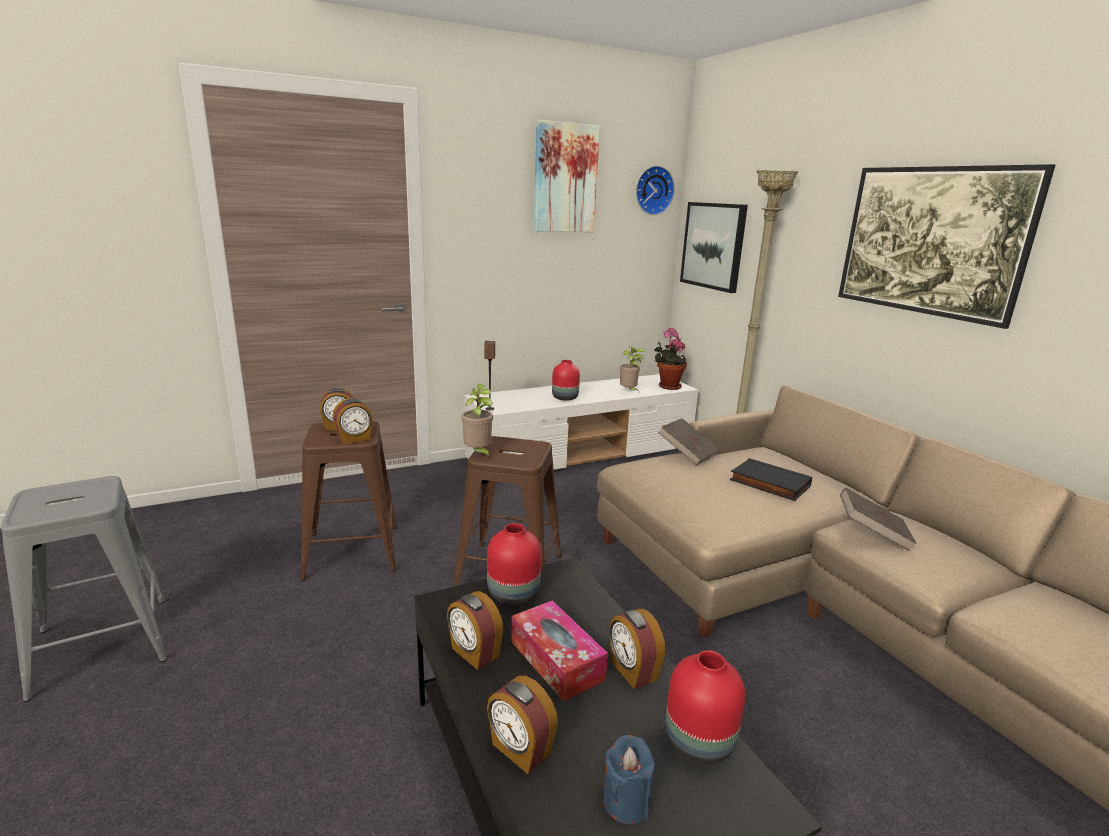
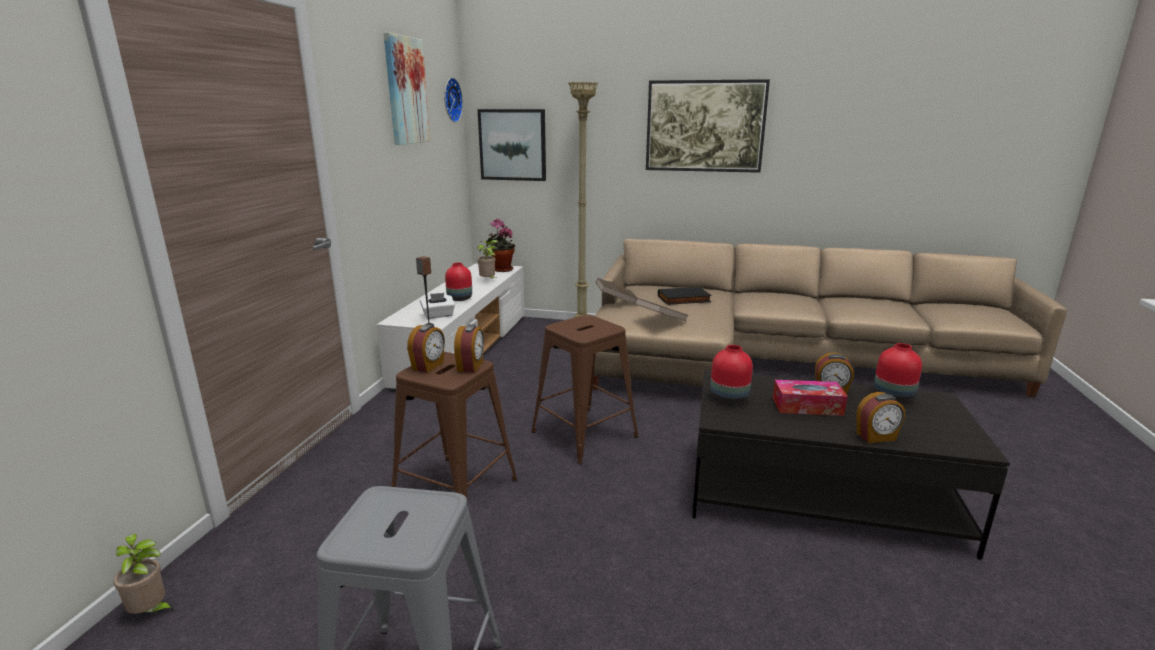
camera: 50 degrees left, 0 degrees up
(474, 653) = (782, 426): alarm clock -> none
(478, 454) = (575, 336): potted plant -> potted plant (151, 612)
(514, 405) = (438, 315): none -> white tissue box
(626, 802) = (925, 424): blue candle -> none
(872, 533) = (760, 302): brown book -> brown book (660, 320)

